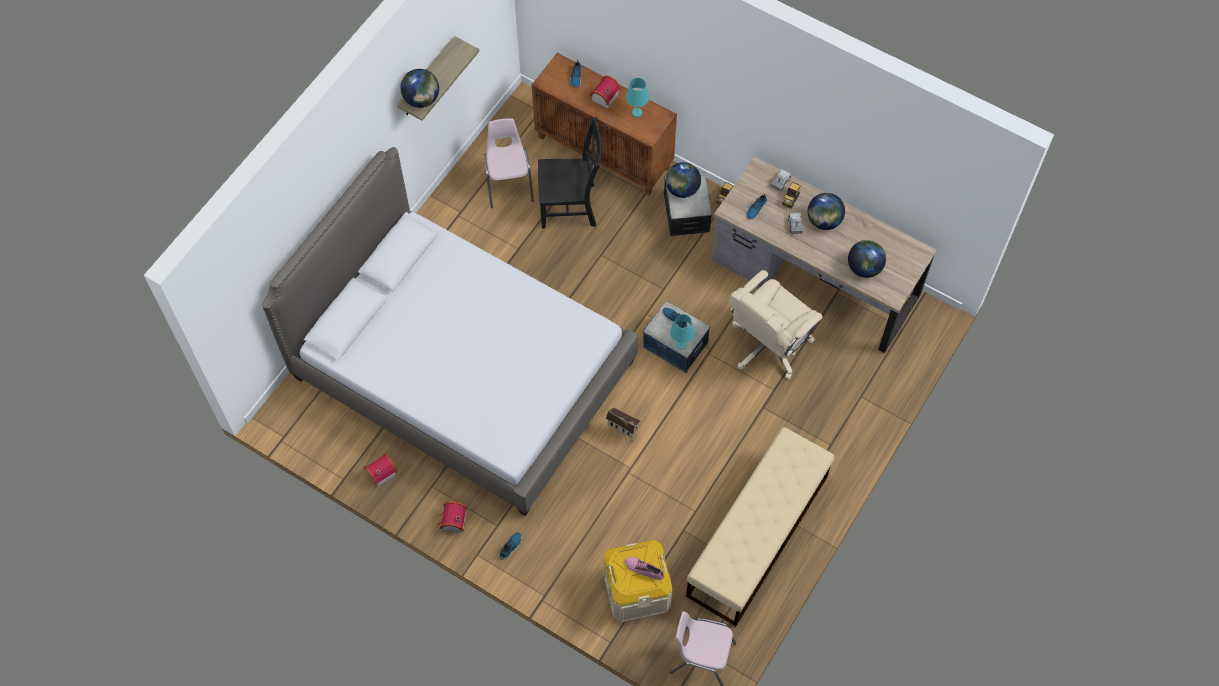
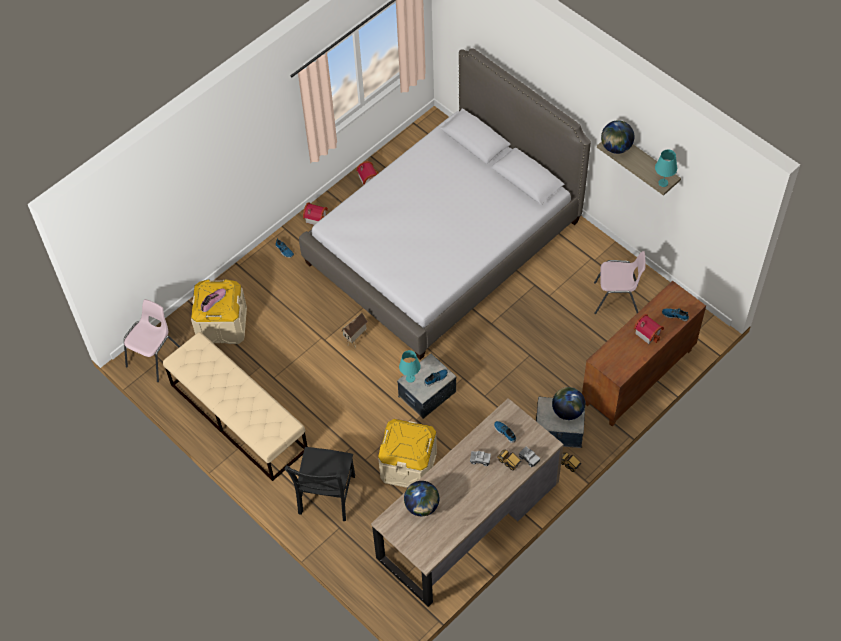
camera: 105 degrees right, 5 degrees down
(571, 206) = (584, 341): black chair -> black chair (326, 497)
(637, 112) = (627, 355): turquoise table lamp -> turquoise table lamp (663, 183)
(768, 345) = (408, 465): beige office chair -> beige storage box
(824, 221) = (479, 485): globe -> none

